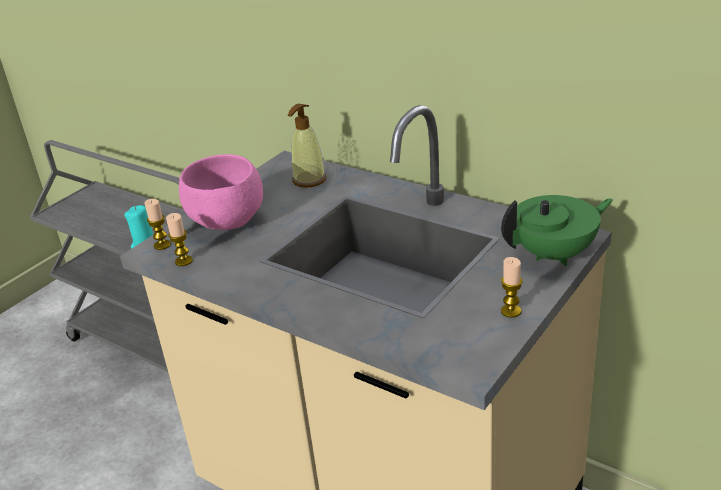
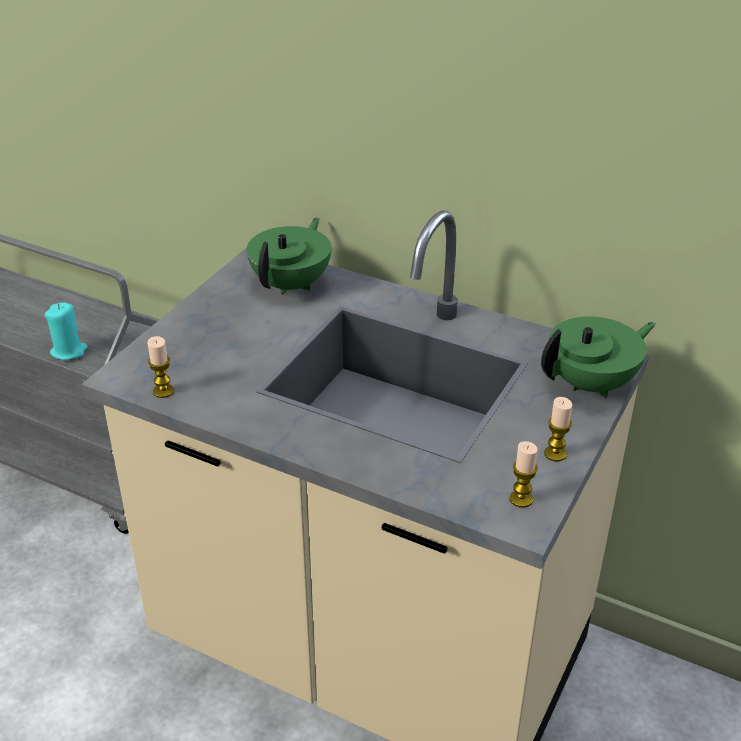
camera: 10 degrees left, 5 degrees up
(162, 245) = (131, 370): candle -> candle (521, 499)
(229, 223) = (207, 340): pink bowl -> none
(309, 180) = (292, 284): soap dispenser -> green teapot

